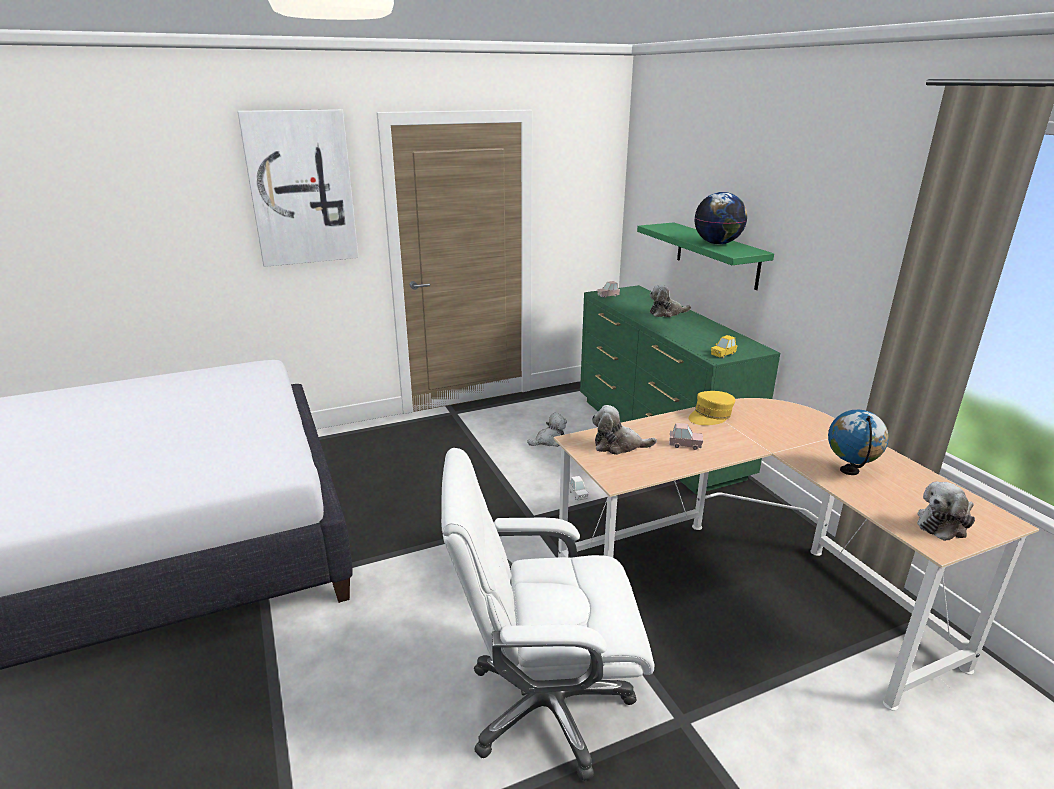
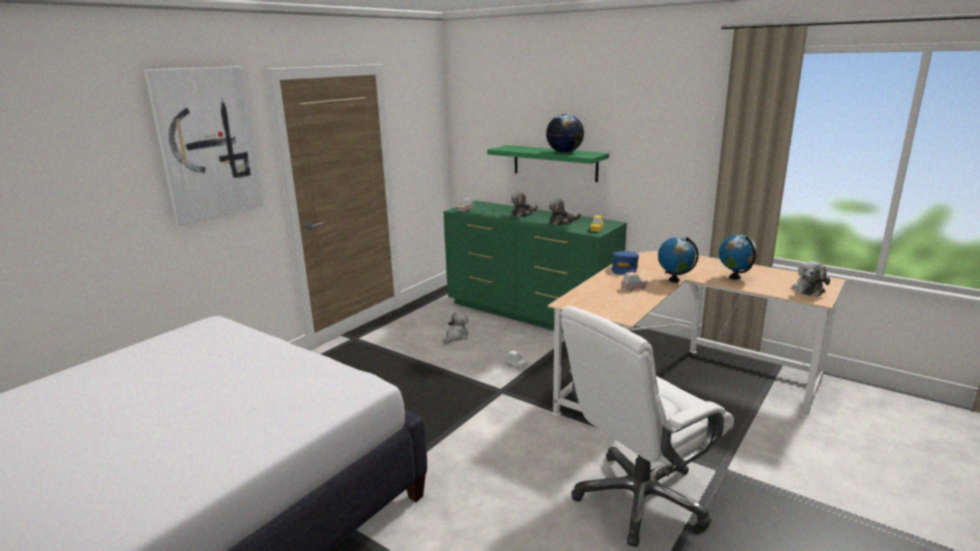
camera: 30 degrees left, 5 degrees down
(618, 445) = (596, 298): plush toy -> plush toy (562, 221)
(710, 416) = (624, 269): yellow cap -> blue cap
(754, 450) = (674, 280): none -> globe

